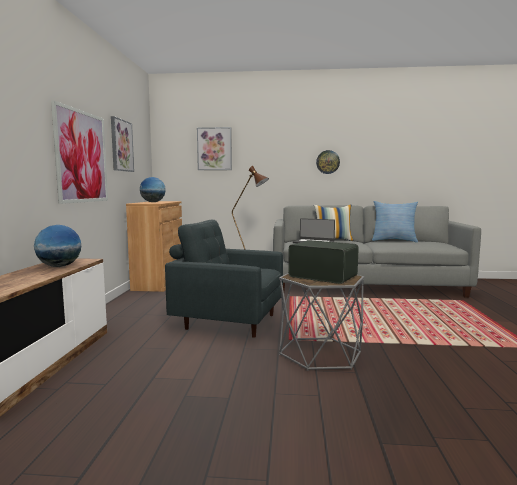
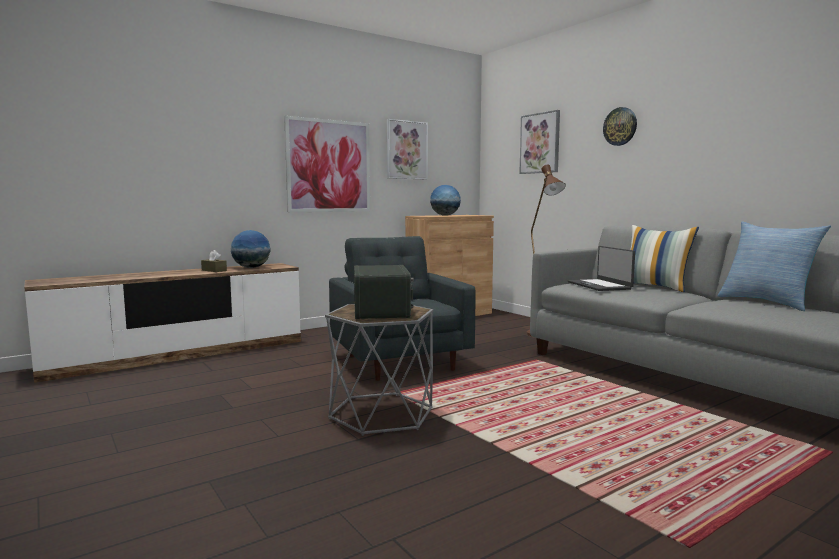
camera: 50 degrees right, 0 degrees up
(33, 275) = (214, 270): none -> brown tissue box
(327, 162) = (693, 151): wall clock -> wall clock (620, 126)

